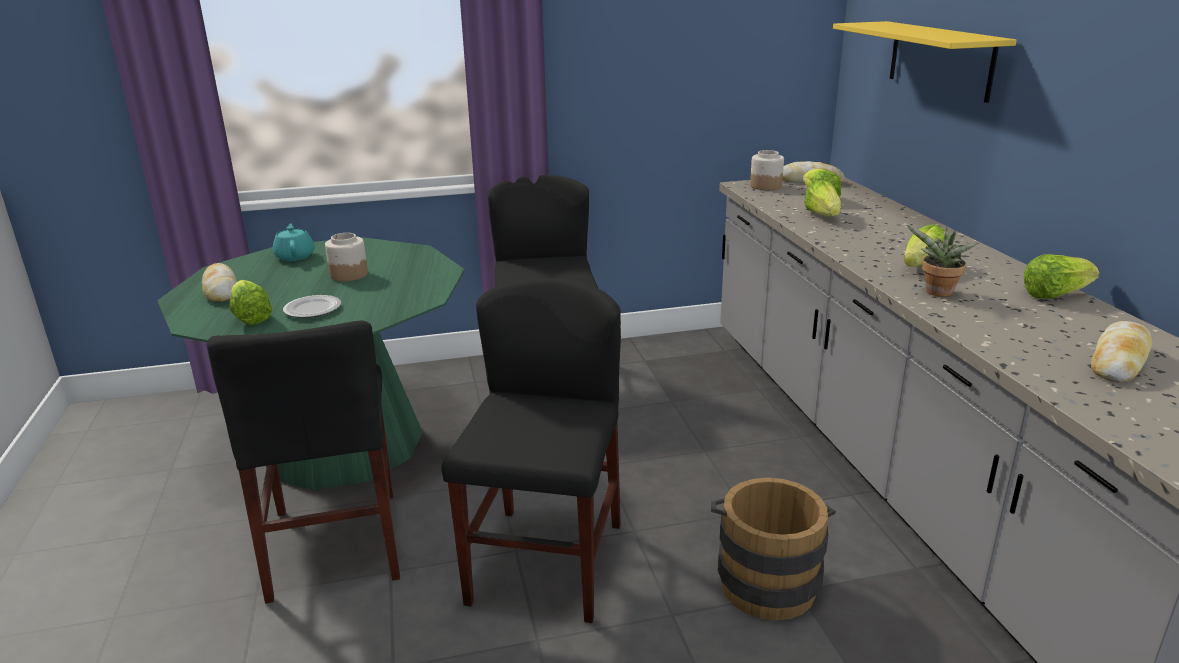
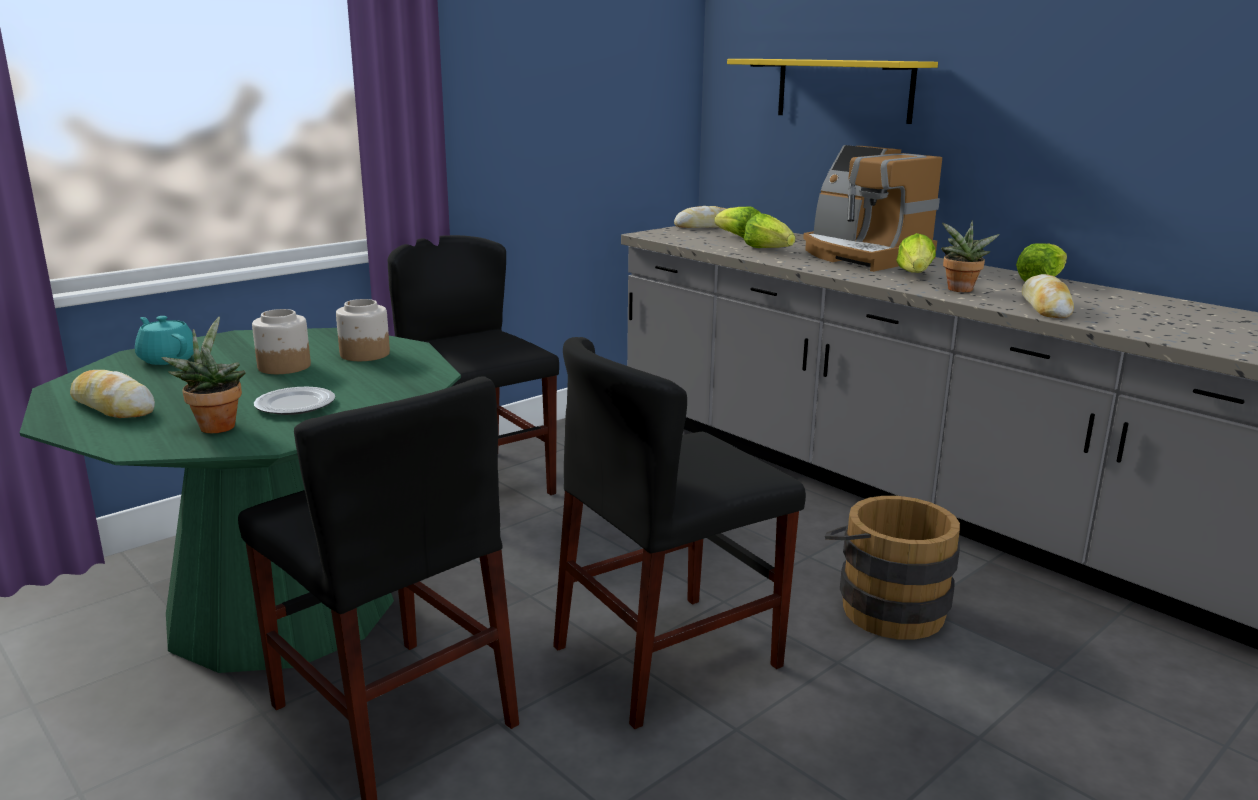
camera: 30 degrees left, 5 degrees down
(251, 317) = (216, 426): lettuce -> potted plant
(546, 563) = (667, 656): black chair -> black chair turned 105 degrees counterclockwise
(765, 186) = (672, 233): jar -> jar (364, 354)
(907, 235) = (863, 256): none -> coffee machine
(1118, 361) = (1154, 313): bread -> bread (1046, 307)

